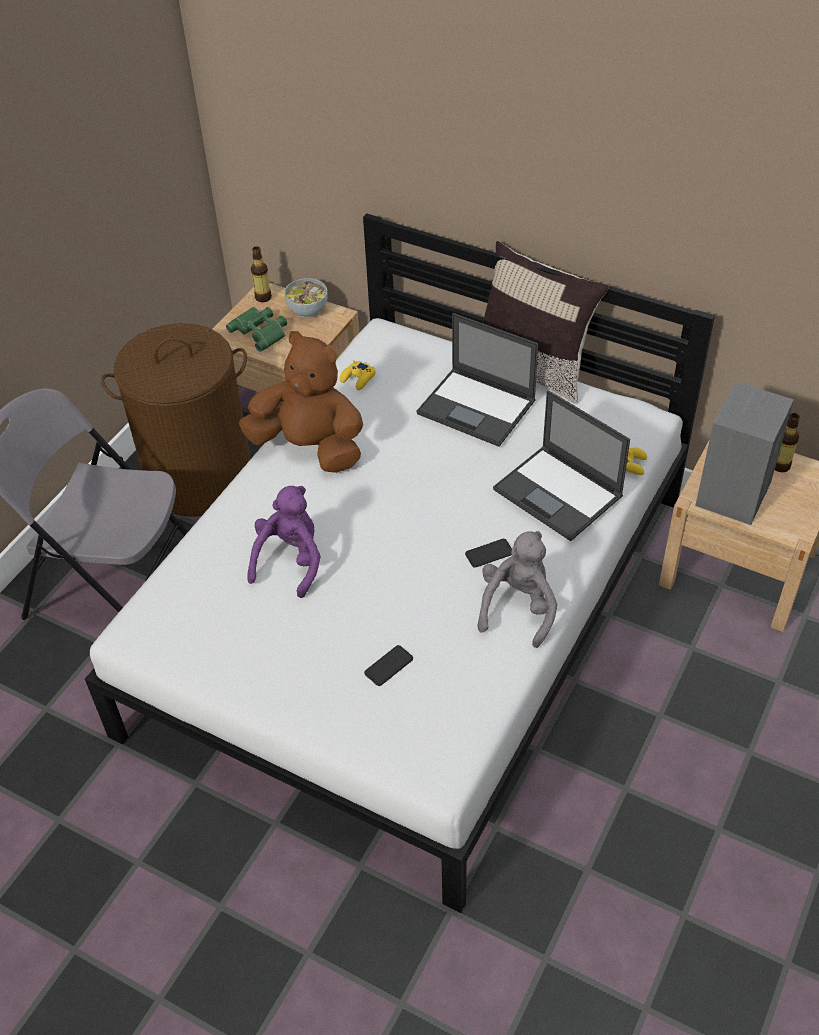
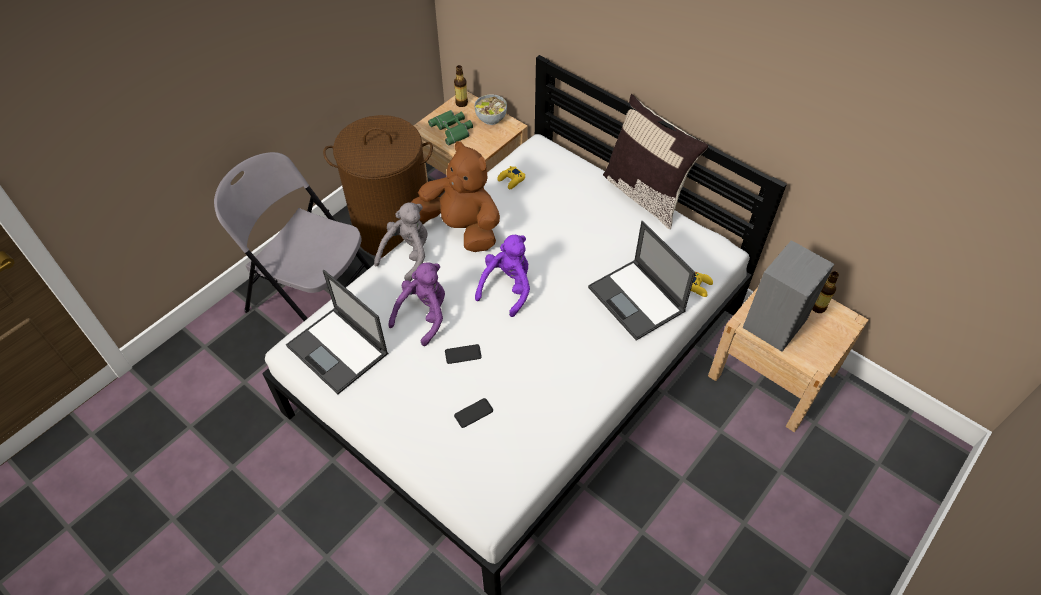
camera: 10 degrees right, 5 degrees up
(390, 509) = (507, 288): none -> purple plush toy
(477, 407) = (594, 219): laptop -> laptop (338, 350)
(489, 553) = (572, 338): phone -> phone (463, 354)
(518, 608) = (582, 386): grey plush toy -> grey plush toy (408, 255)

